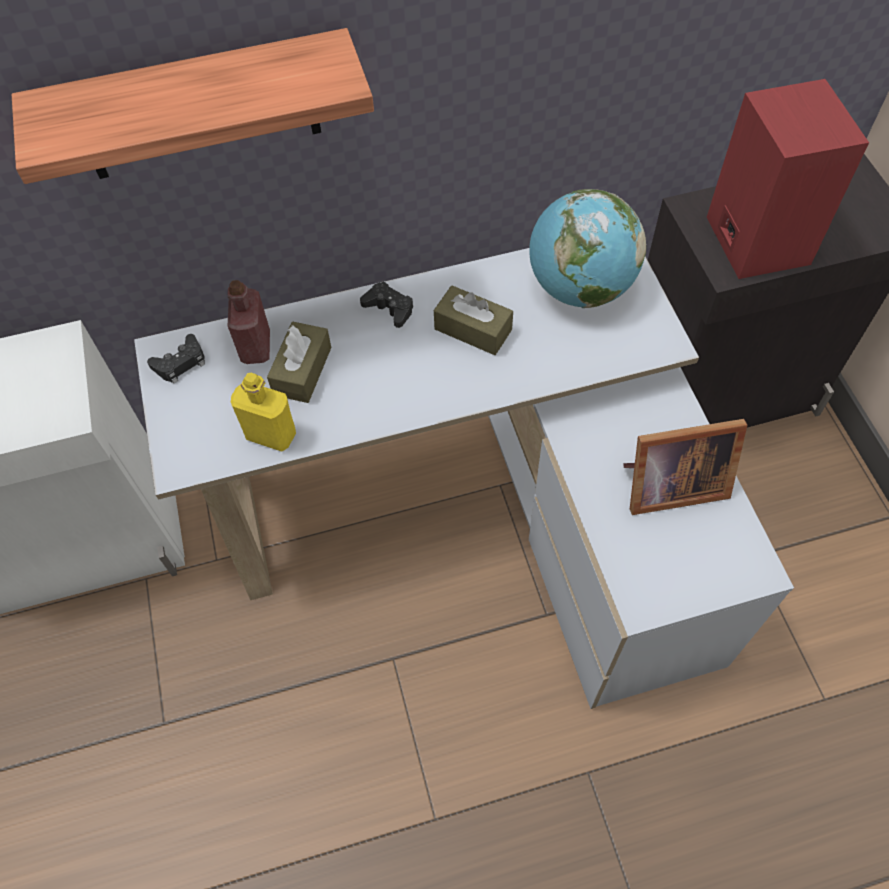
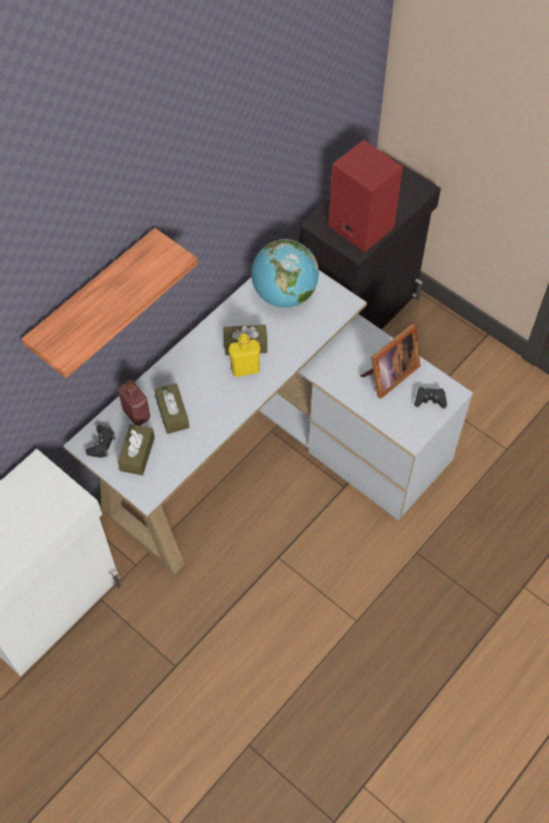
camera: 35 degrees left, 0 degrees up
(213, 401) = (137, 454): none -> brown tissue box
(271, 435) = (183, 454): yellow bottle -> yellow bottle (245, 369)
(389, 308) = (192, 356): black game controller -> black game controller (430, 400)

